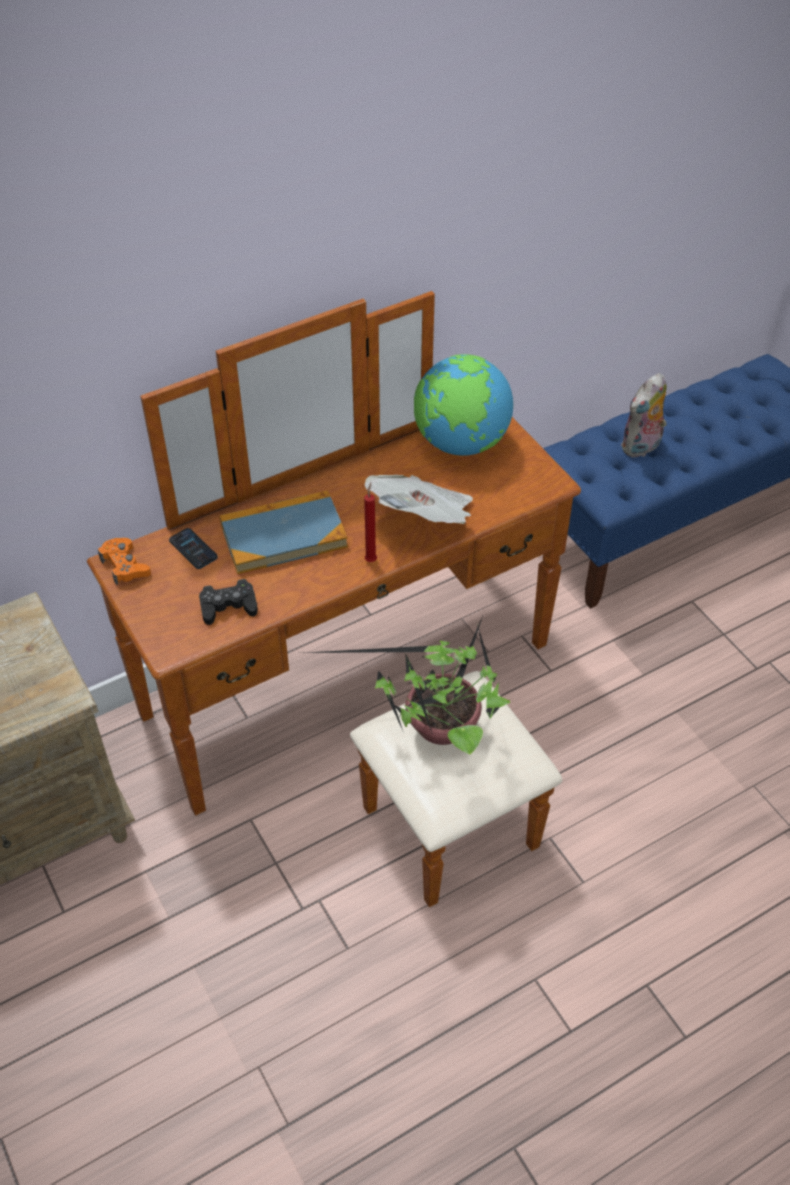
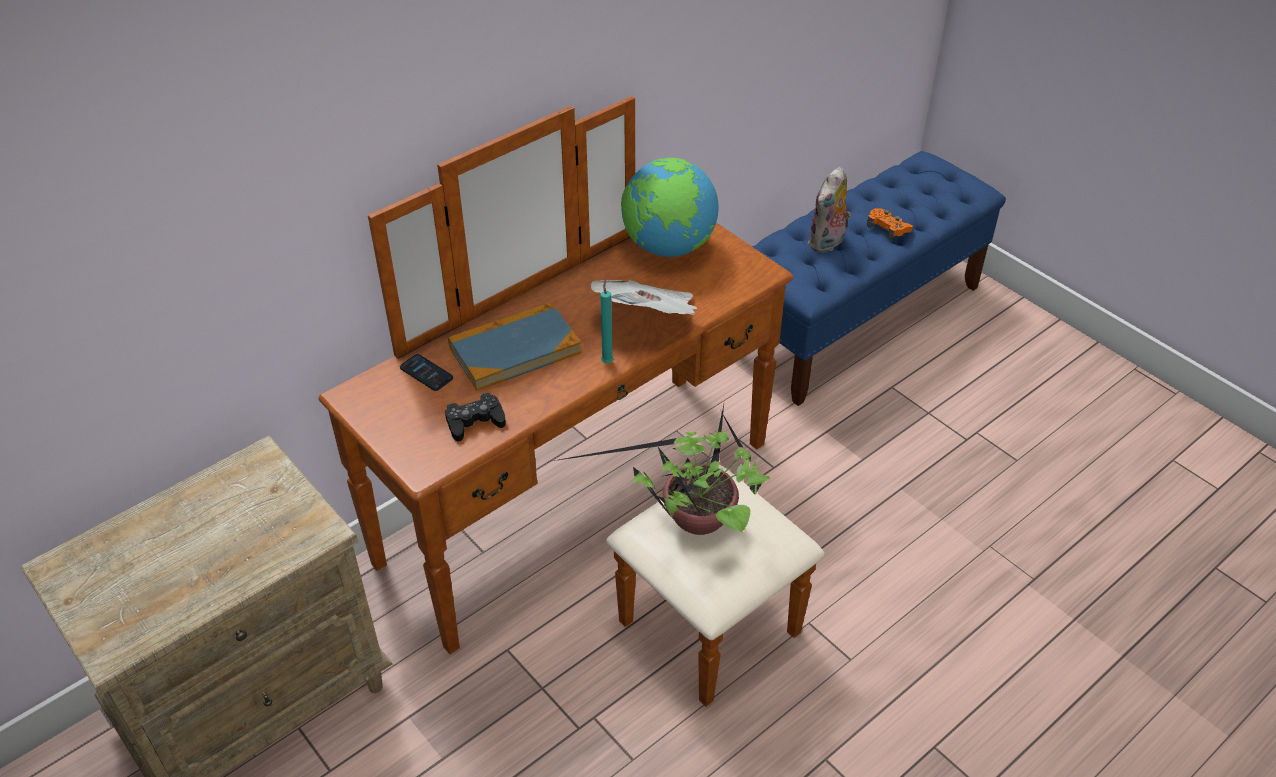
camera: 10 degrees left, 5 degrees down
(125, 566) = (360, 397): orange game controller -> orange game controller (888, 228)
(371, 559) = (607, 361): red candle -> turquoise candle

